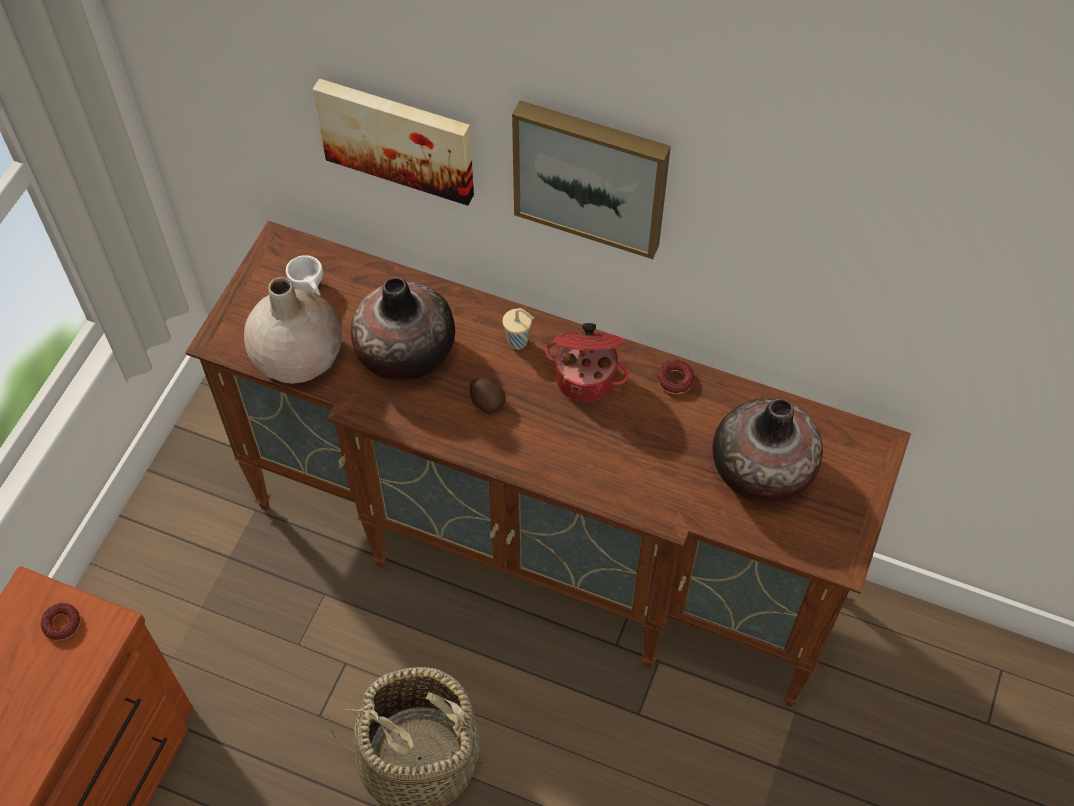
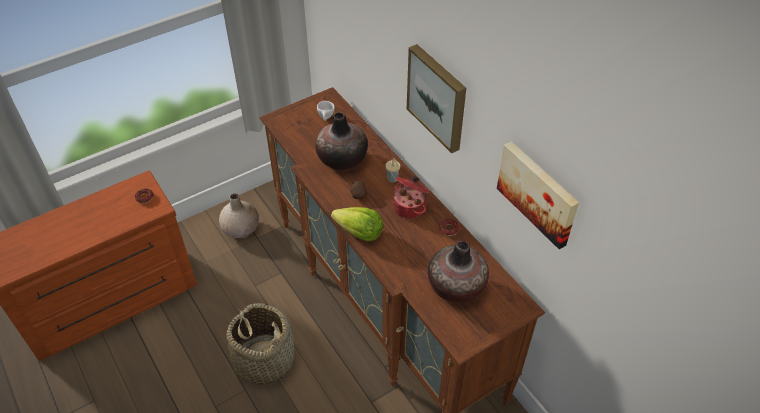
camera: 35 degrees right, 10 degrees down
(297, 356) = (299, 139): beige vase -> beige vase (241, 228)
(398, 137) = (377, 54): picture -> picture (538, 193)
(544, 470) = (359, 233): none -> lettuce

